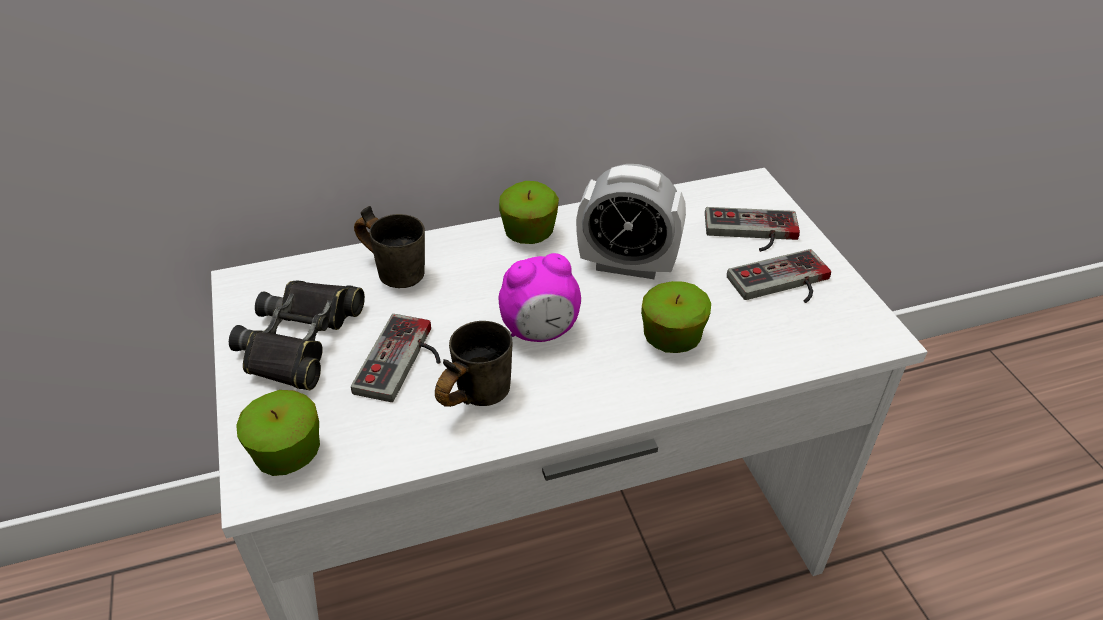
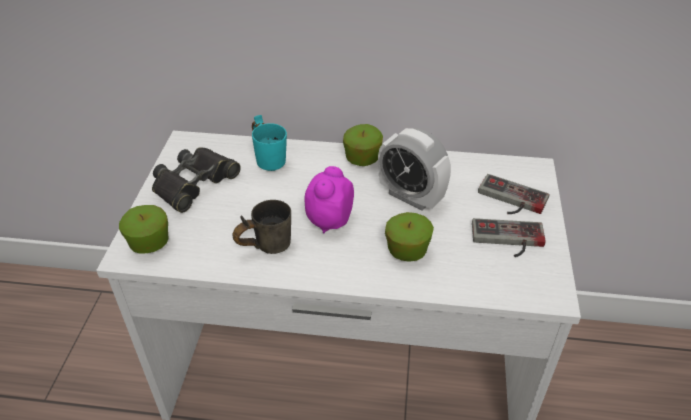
camera: 25 degrees right, 0 degrees up
(398, 269) = (271, 158): grey mug -> turquoise mug
(405, 362) = (241, 213): game controller -> none
(540, 332) = (329, 221): alarm clock -> alarm clock turned 105 degrees clockwise

